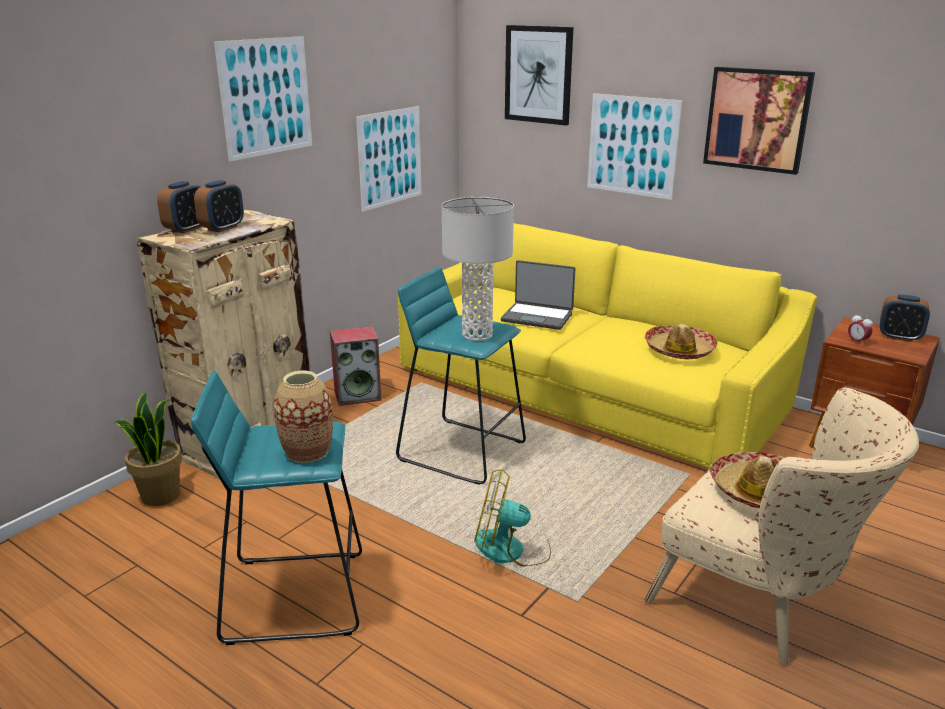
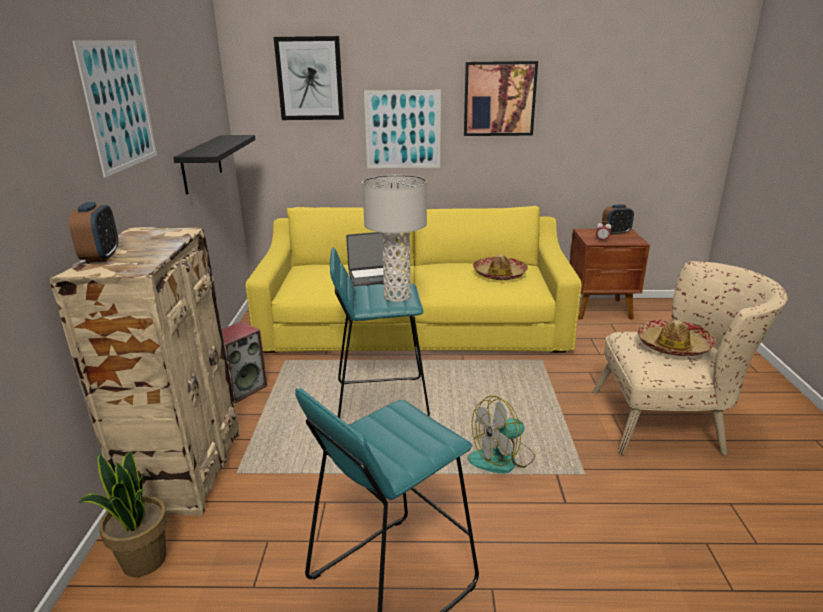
camera: 35 degrees left, 0 degrees up
(222, 228) = (143, 248): alarm clock -> none
(307, 451) = (421, 434): vase -> none
(390, 157) = (202, 163): picture -> black shelf

